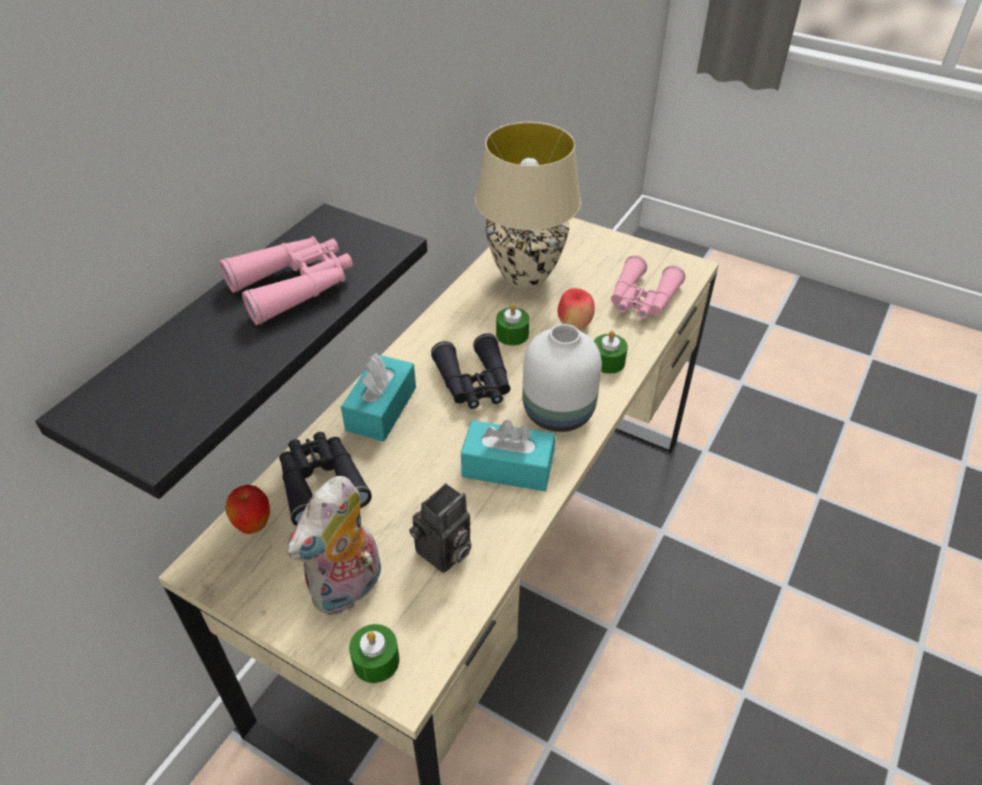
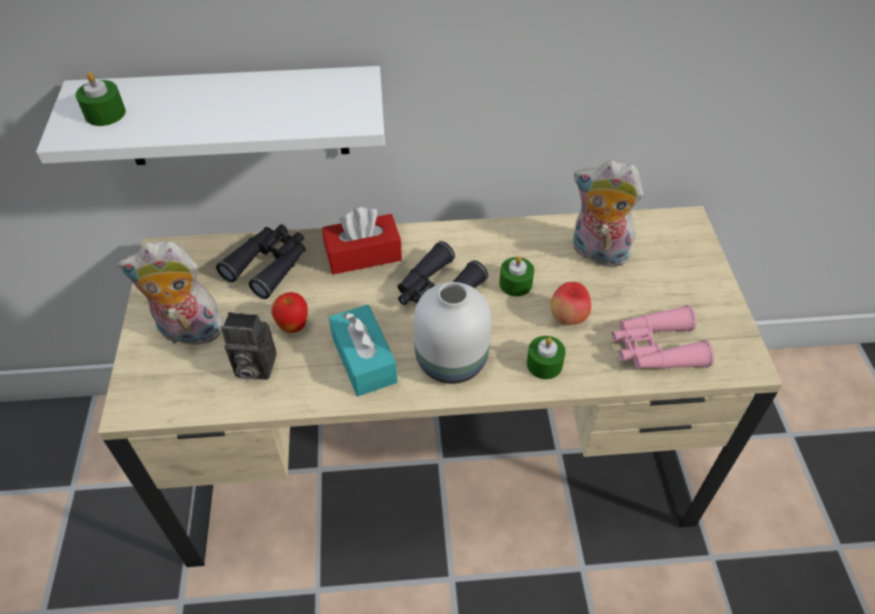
camera: 55 degrees right, 5 degrees up
(216, 346) = (234, 117): black shelf -> white shelf
(254, 525) = (209, 255): apple -> apple (293, 327)
(294, 286) = (266, 104): pink binoculars -> none
(376, 660) = (141, 380): green candle -> green candle (105, 113)
(381, 409) = (363, 254): turquoise tissue box -> red tissue box
(525, 276) = (597, 253): beige table lamp -> plush toy

